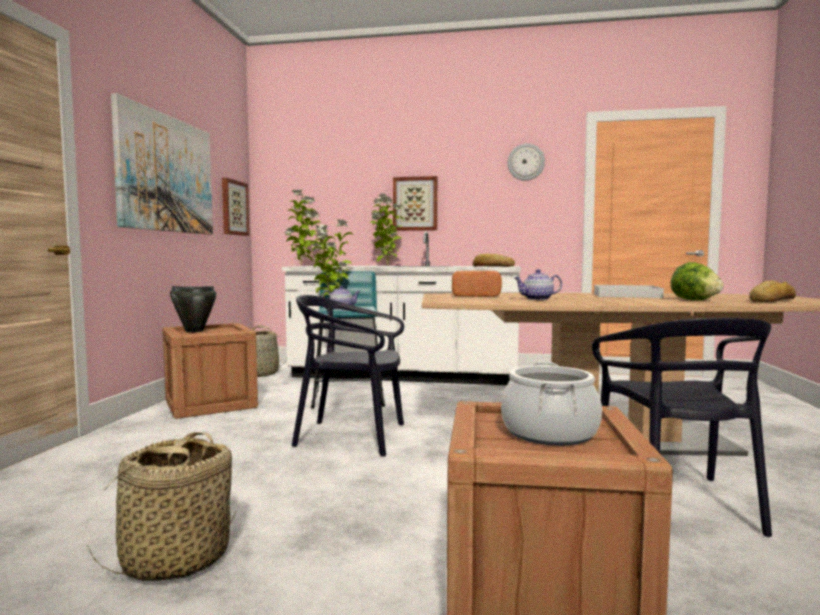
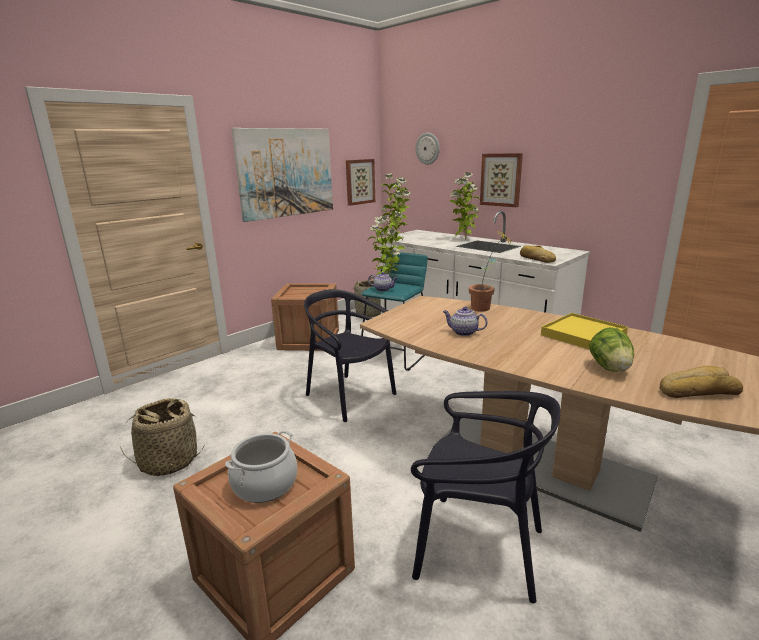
camera: 35 degrees right, 15 degrees up
(194, 331) = (298, 290): black cooking pot -> none
(475, 296) = (439, 311): bread -> none
(511, 293) = (486, 309): none -> potted plant
(526, 162) = (614, 138): wall clock -> wall clock (428, 148)
(626, 295) = (583, 335): white tray -> yellow tray
(676, 503) = (478, 548): black chair -> black chair turned 105 degrees counterclockwise

